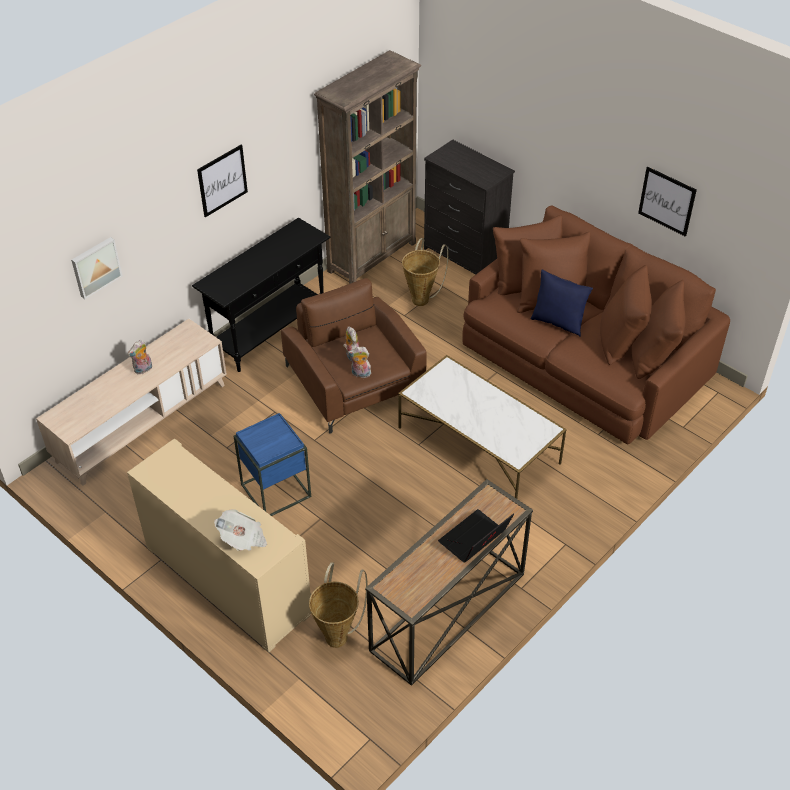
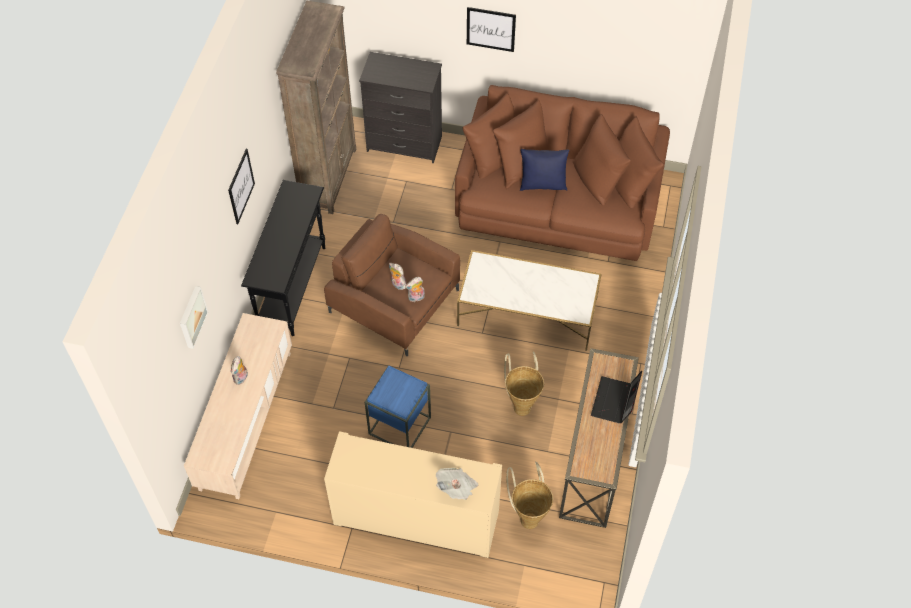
camera: 30 degrees left, 10 degrees up
(422, 298) = (397, 199): basket -> basket (522, 404)
(667, 201) = (597, 55): picture -> picture (491, 29)

